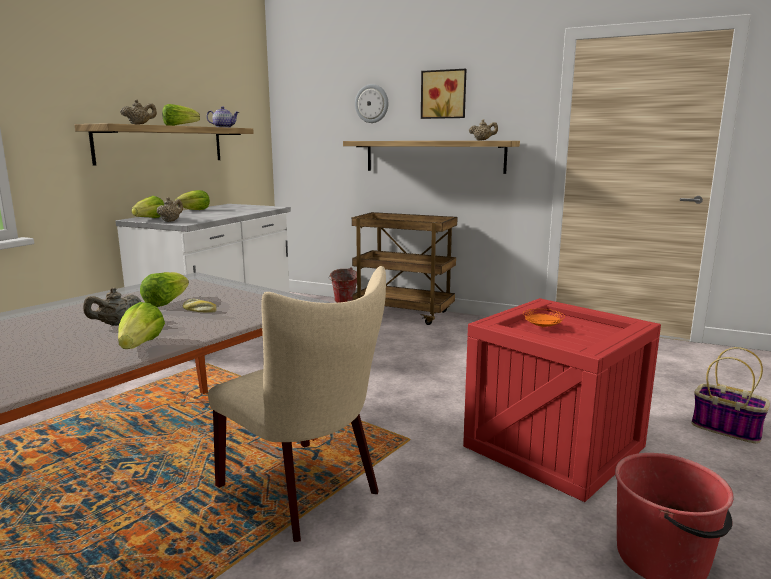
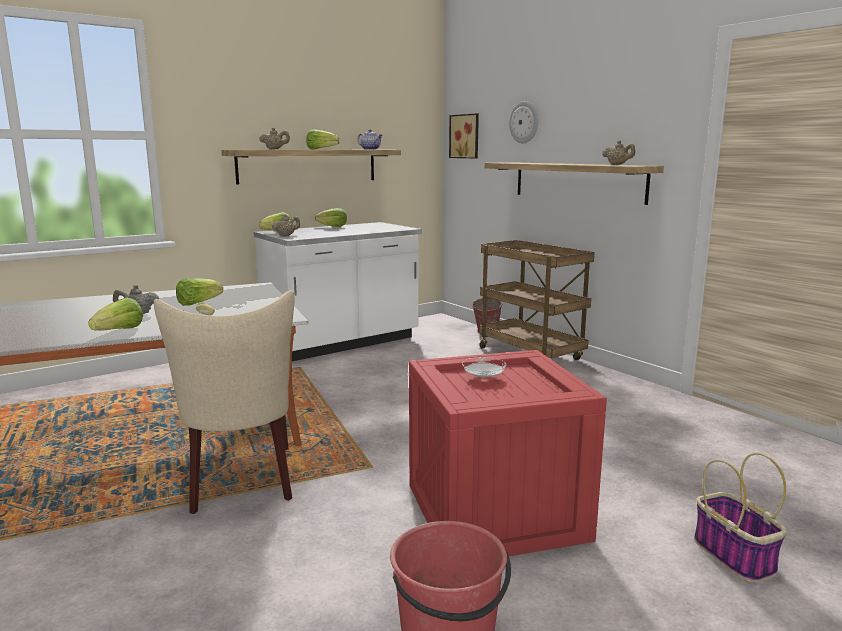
camera: 30 degrees right, 0 degrees up
(444, 94) = (590, 111): picture -> picture (465, 136)
(542, 327) = (483, 378): orange plate -> white plate

